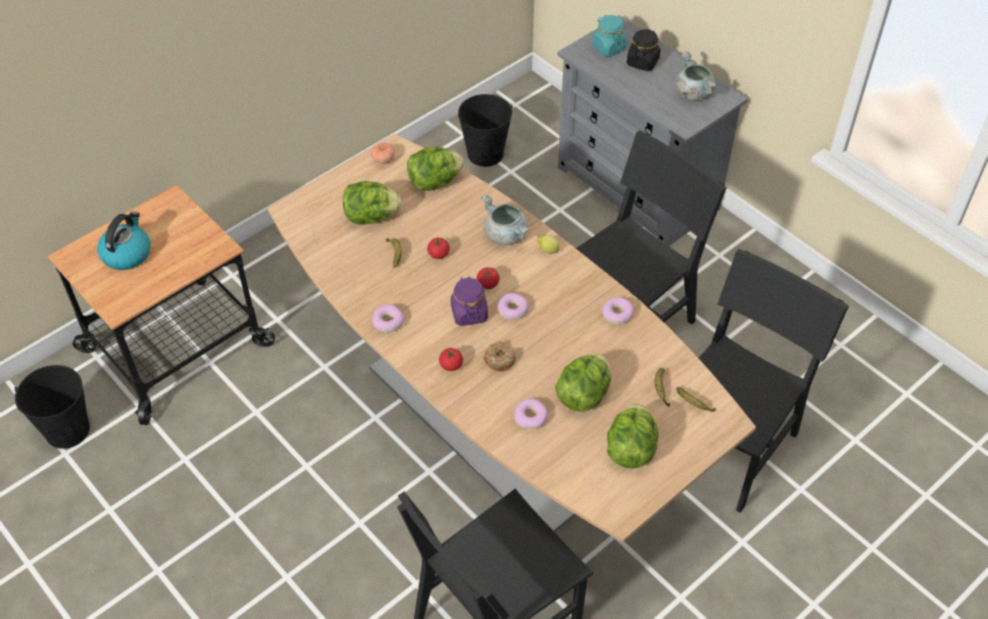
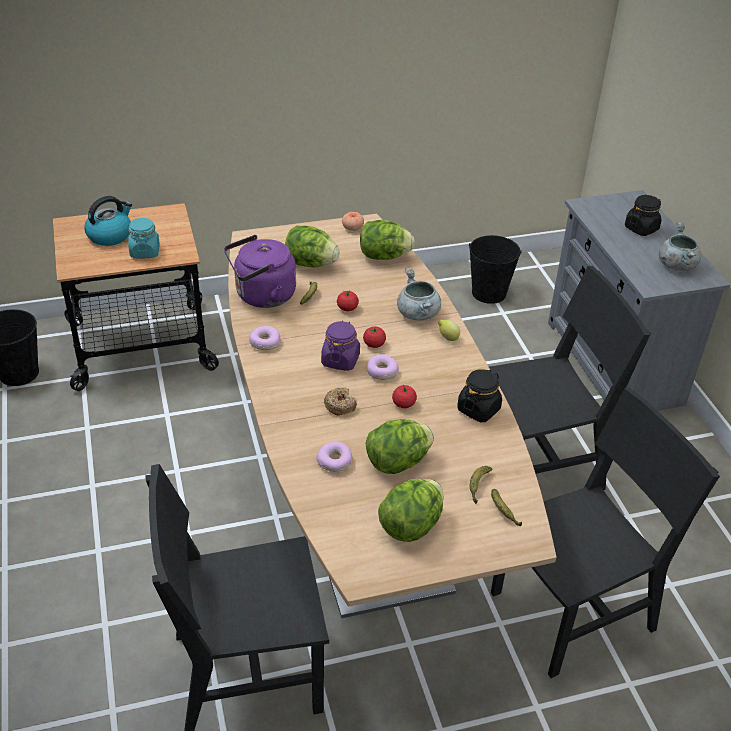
camera: 25 degrees right, 10 degrees down
(350, 272) = (262, 296): none -> purple kettle
(451, 365) = (293, 394): tomato -> tomato (403, 404)
(608, 48) = (615, 209): turquoise jar -> turquoise jar (145, 252)
(617, 314) = (478, 409): donut -> black jar

